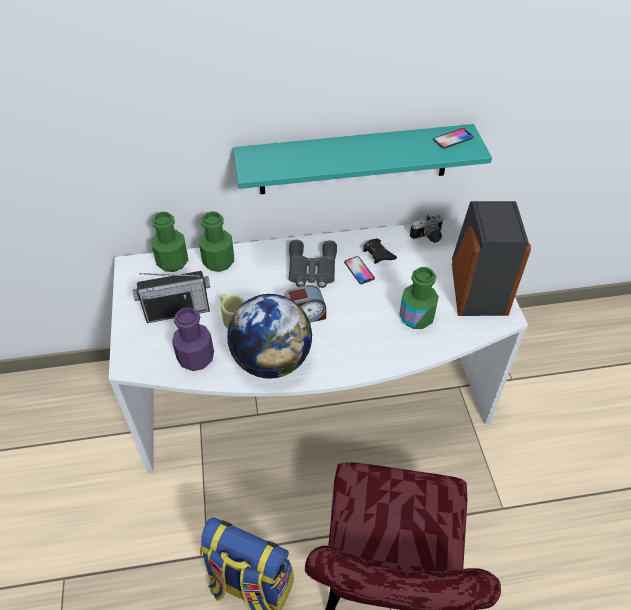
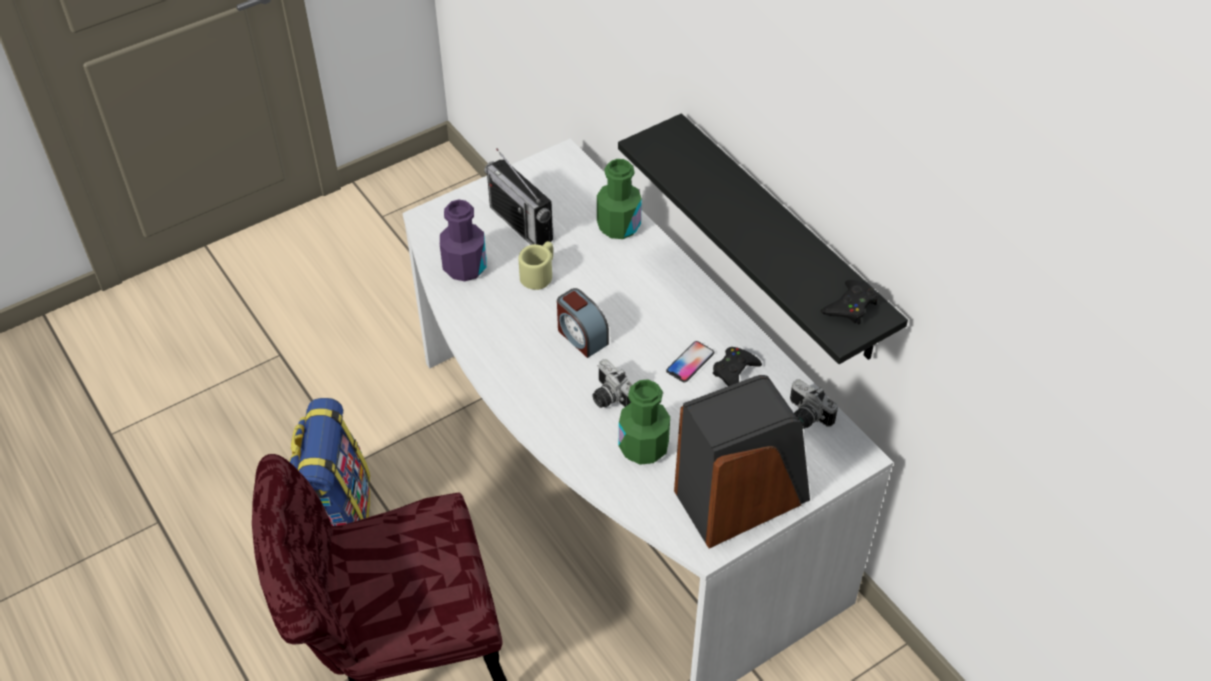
camera: 65 degrees right, 0 degrees up
(172, 262) = (592, 187): green bottle -> none
(271, 361) = (495, 332): globe -> none
(311, 269) = (661, 315): grey binoculars -> none
(354, 160) = (782, 240): turquoise shelf -> black shelf
(366, 320) = (608, 397): none -> camera
(453, 139) = (850, 306): phone -> black game controller

